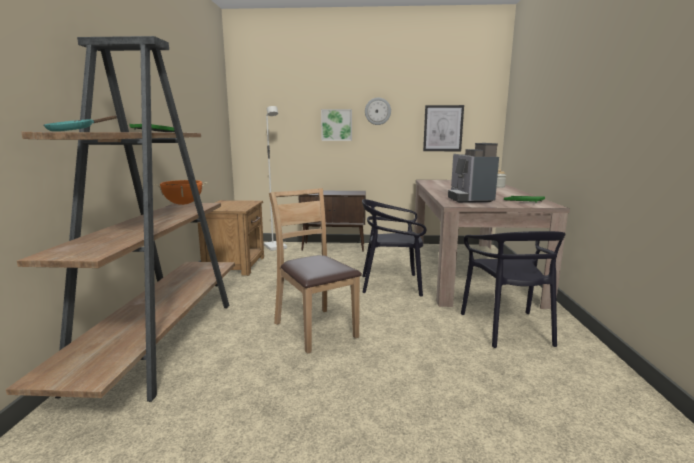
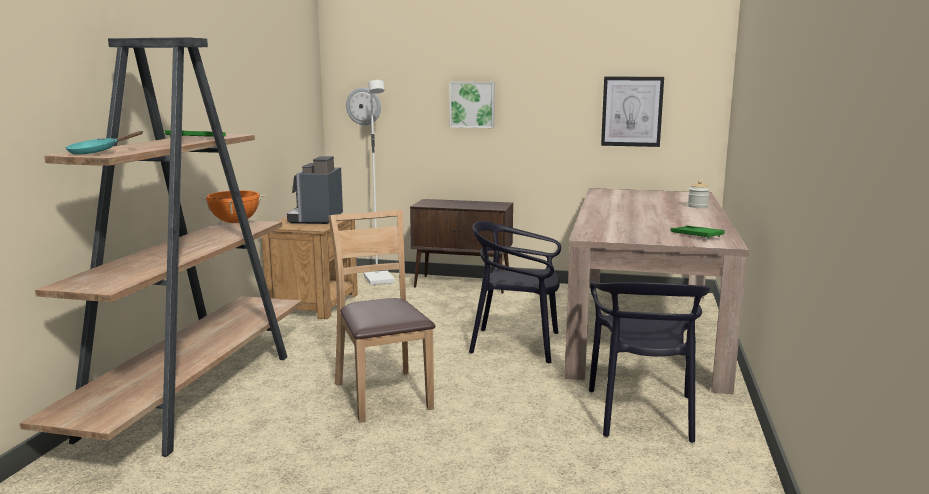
camera: 10 degrees right, 0 degrees up
(377, 111) = (532, 85): wall clock -> wall clock (364, 106)
(469, 199) = (622, 228): coffee machine -> coffee machine (317, 219)

